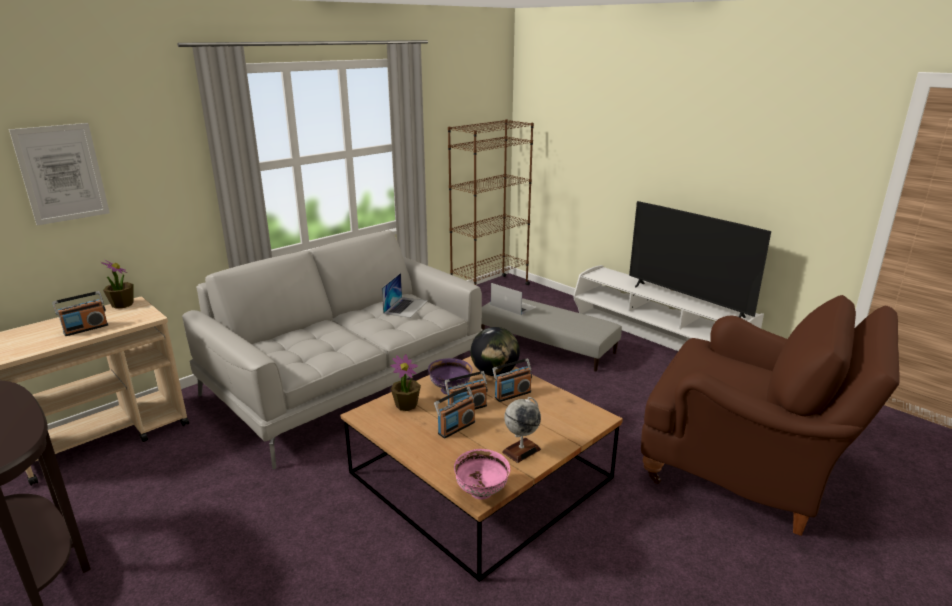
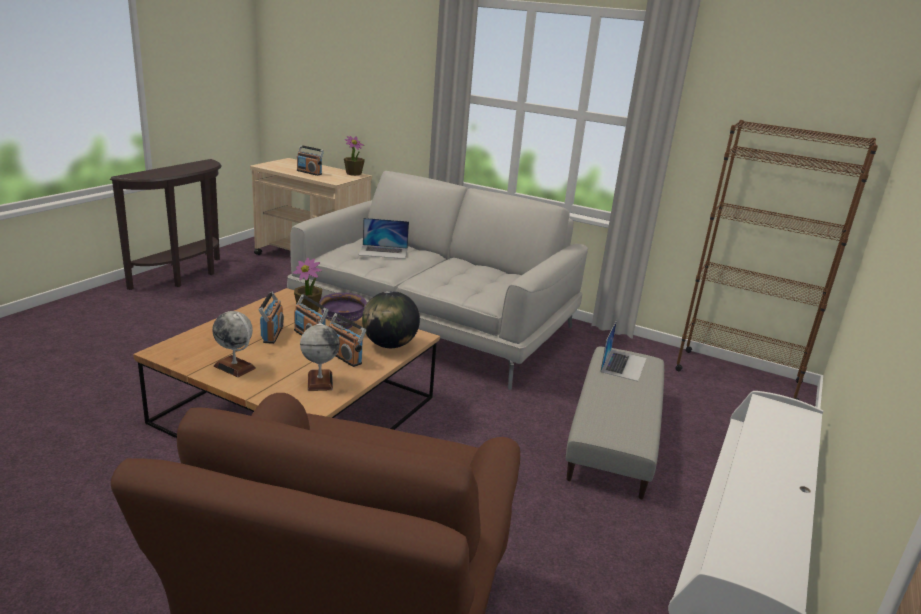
camera: 70 degrees right, 0 degrees up
(62, 173) = (352, 65): picture -> none
(405, 307) = (489, 278): laptop -> laptop (383, 251)
(456, 427) = (272, 334): radio -> radio turned 120 degrees counterclockwise
(482, 492) = (167, 353): pink bowl -> none
(553, 409) = (320, 381): none -> globe
(687, 301) = (763, 504): television -> none

